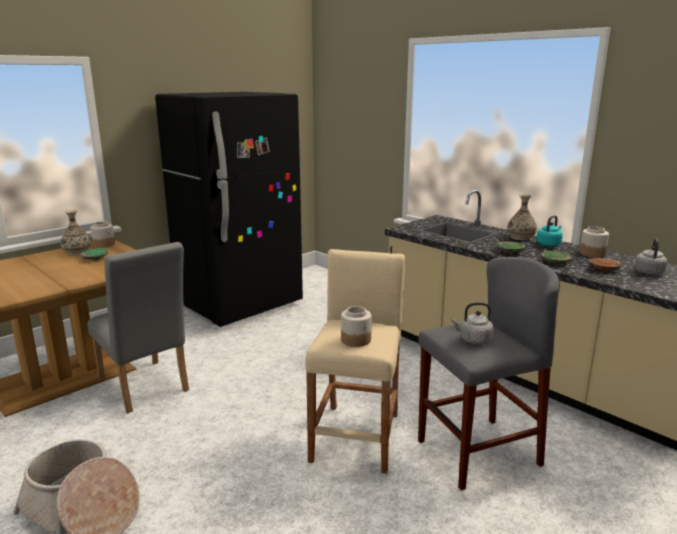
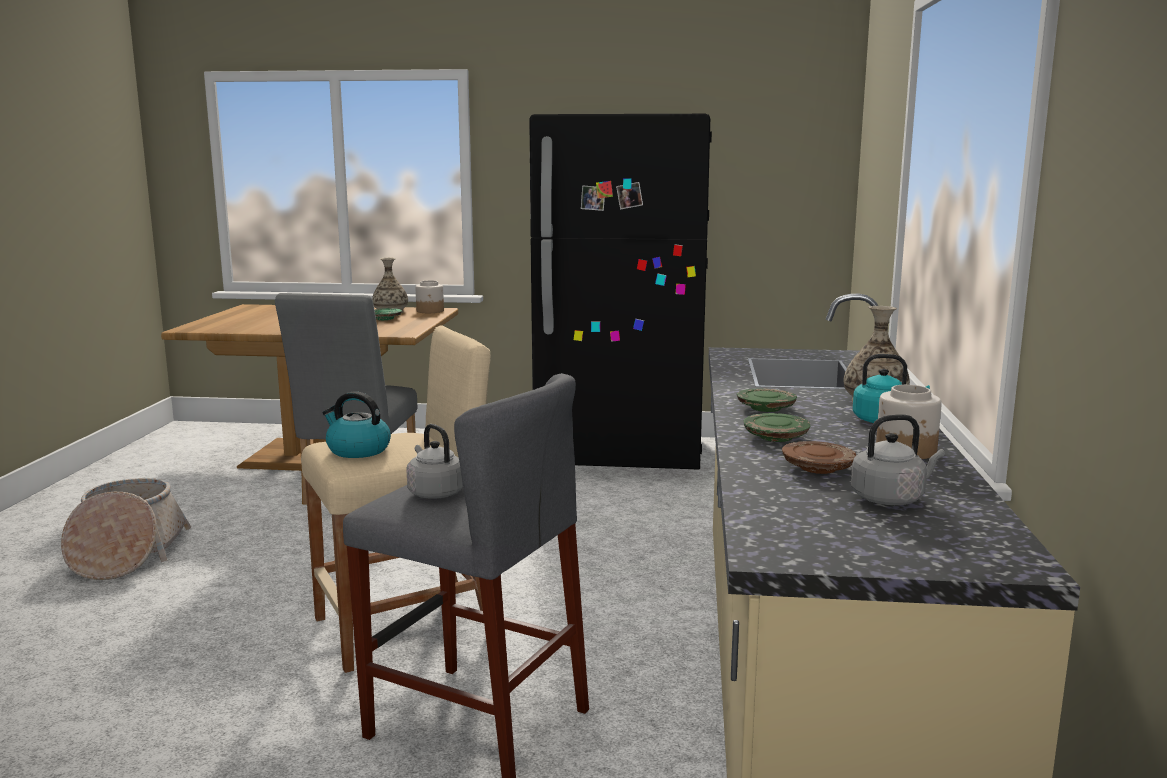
camera: 50 degrees right, 5 degrees down
(356, 340) = (357, 450): jar -> kettle

